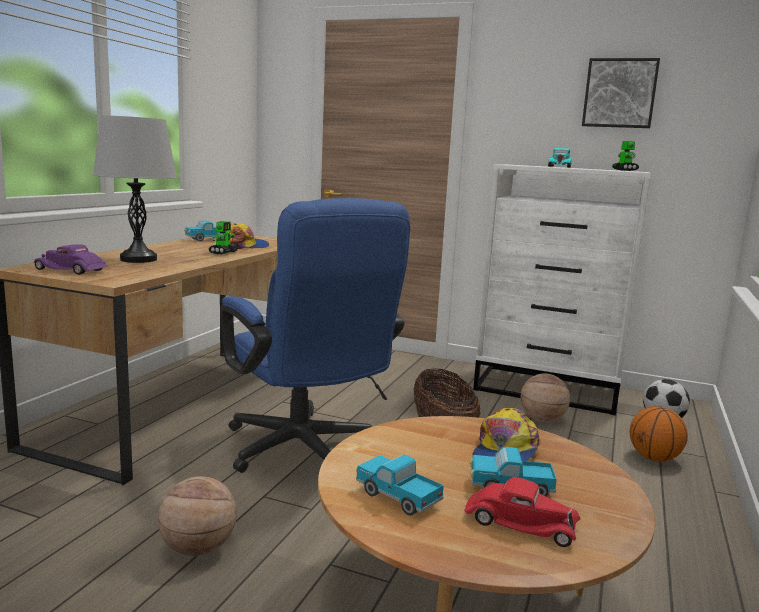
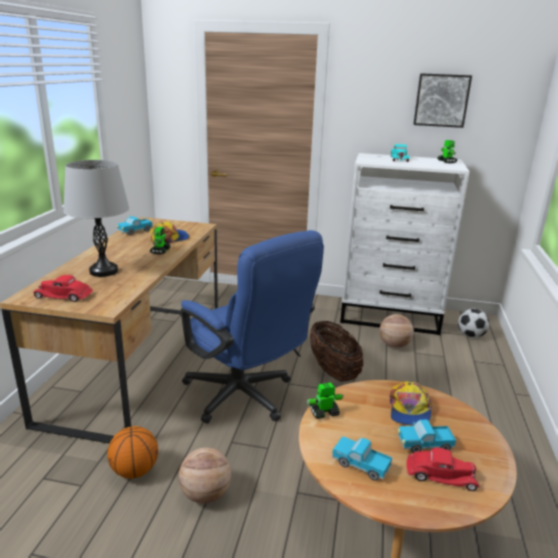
camera: 10 degrees left, 10 degrees up
(71, 270) = (64, 295): purple toy car -> red toy car
(374, 439) = (323, 412): none -> toy robot
(654, 458) = (473, 370): basketball -> basketball (135, 471)

